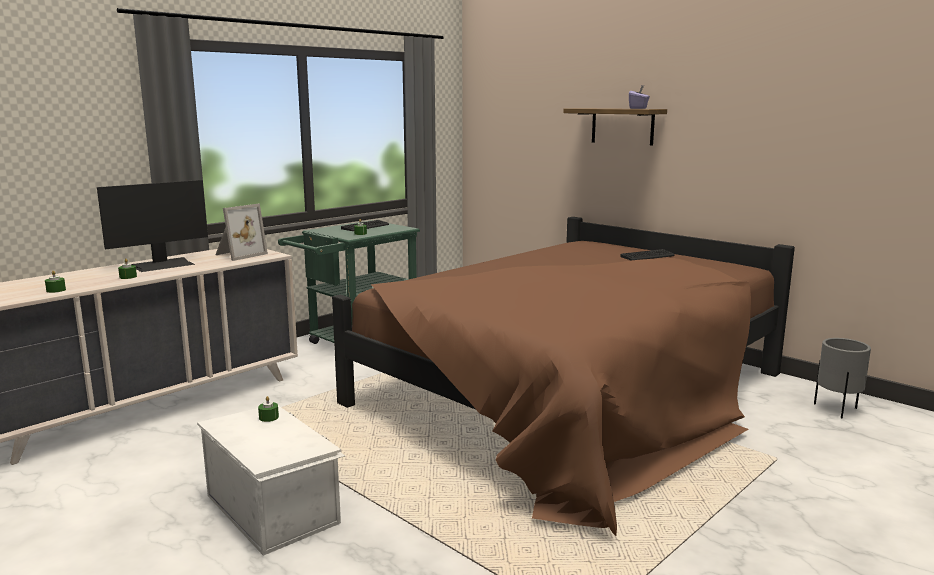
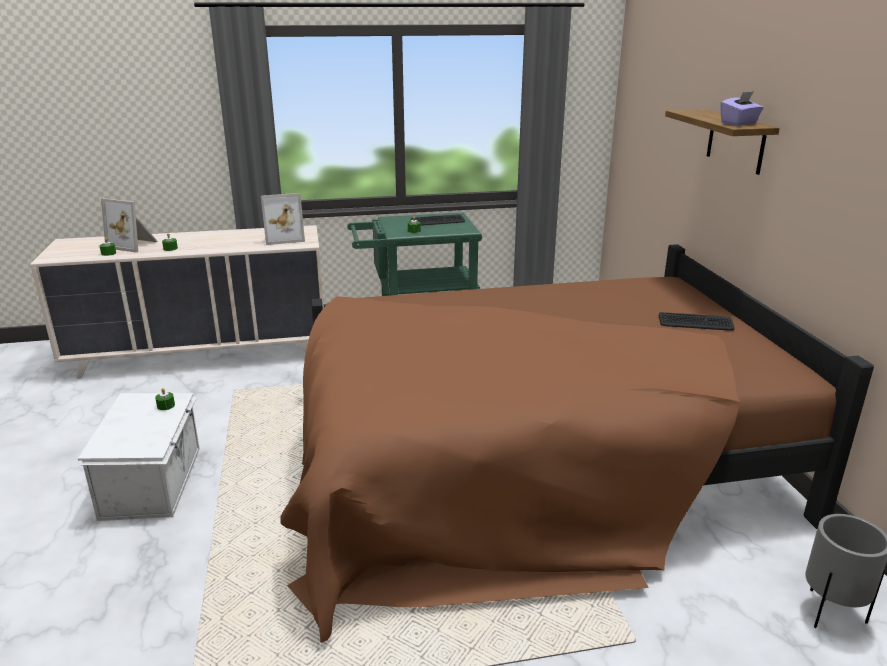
camera: 35 degrees right, 10 degrees up
(72, 281) = (134, 245): none -> picture frame
(163, 265) = (215, 239): monitor -> none

